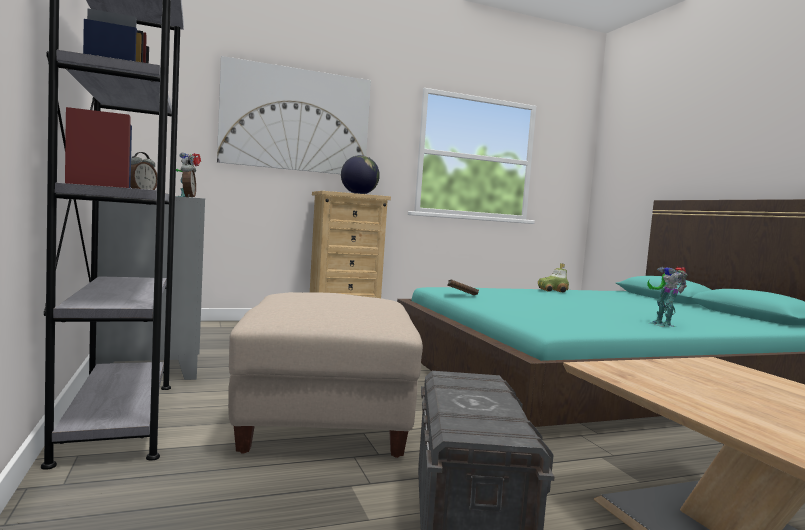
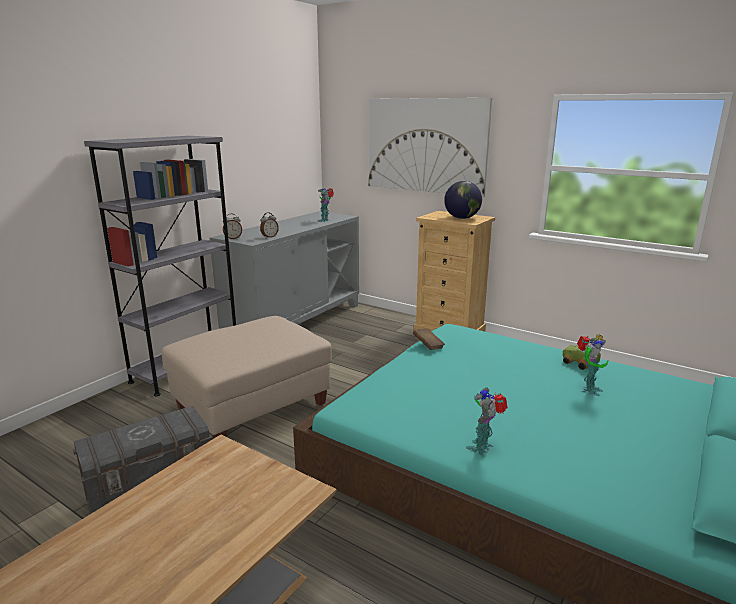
camera: 55 degrees right, 15 degrees up
(596, 297) = (588, 390): none -> toy robot

